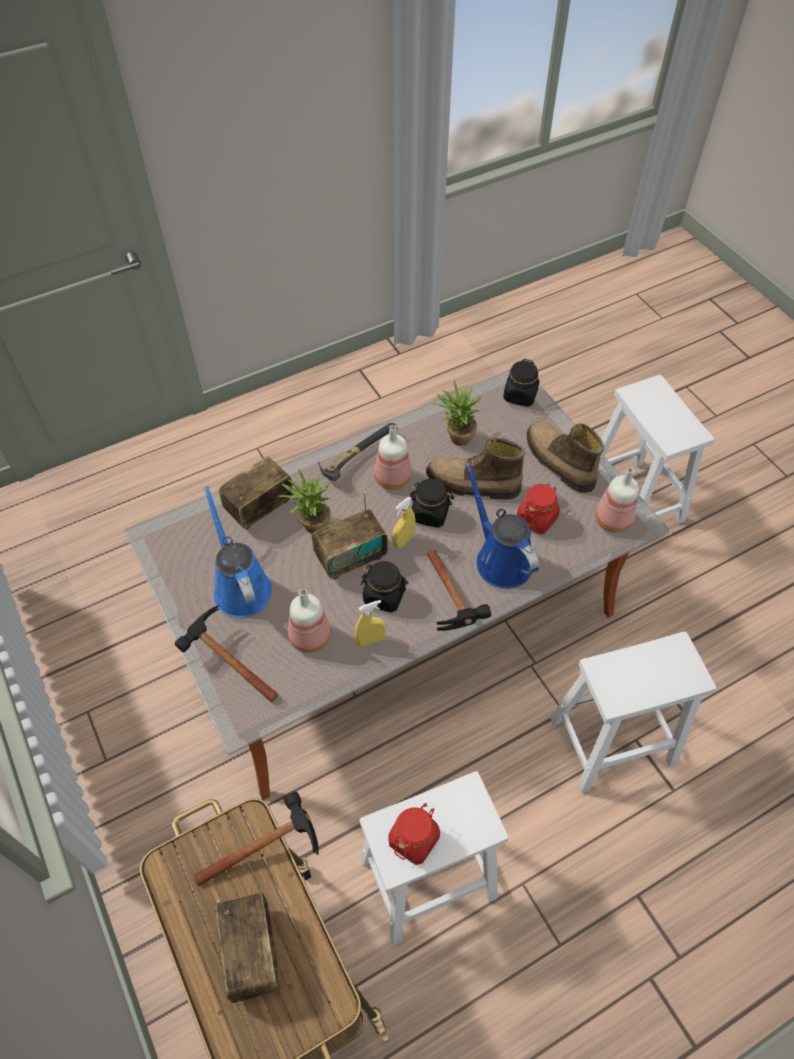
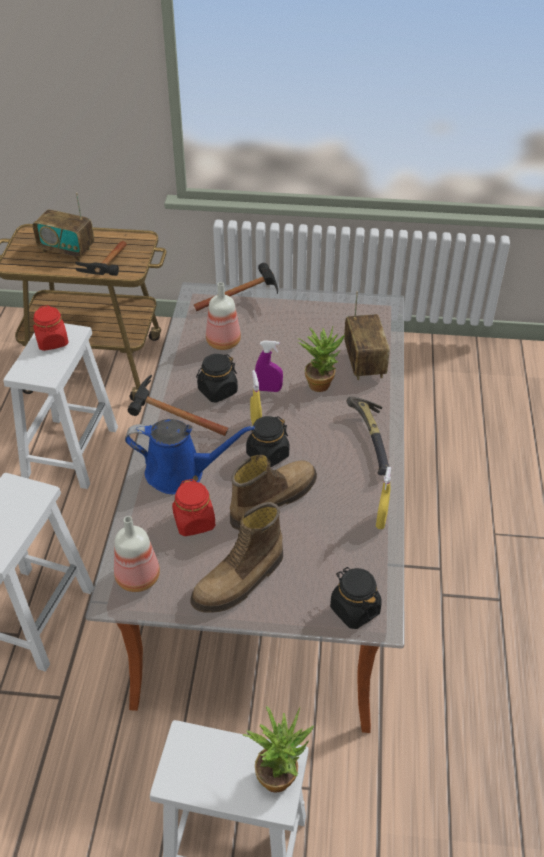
camera: 125 degrees right, 10 degrees down
(240, 586) = (298, 327): blue watering can -> none
(351, 558) = (269, 389): radio -> purple spray bottle
(370, 640) = (190, 368): yellow spray bottle -> yellow spray bottle (381, 520)
(391, 478) = (328, 451): bottle -> none
(456, 438) = (338, 520): potted plant -> potted plant (280, 772)
(558, 462) = (240, 581): boot -> boot turned 135 degrees clockwise

